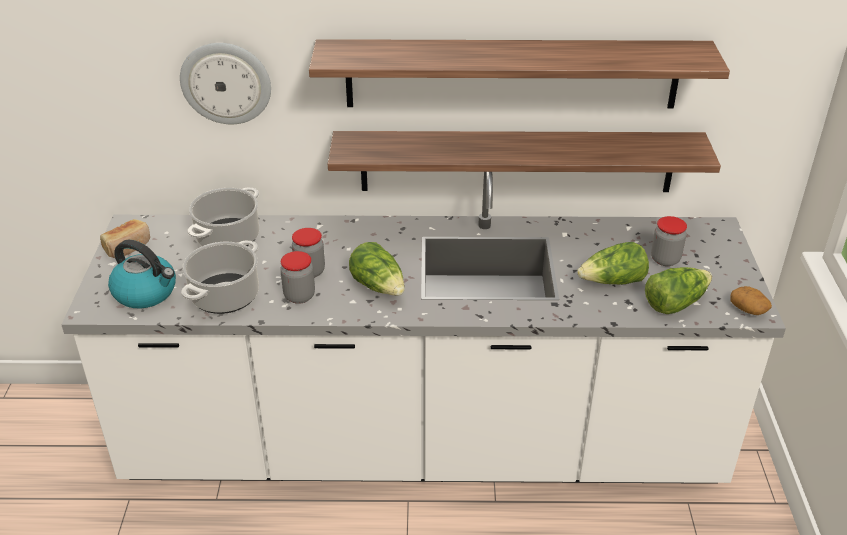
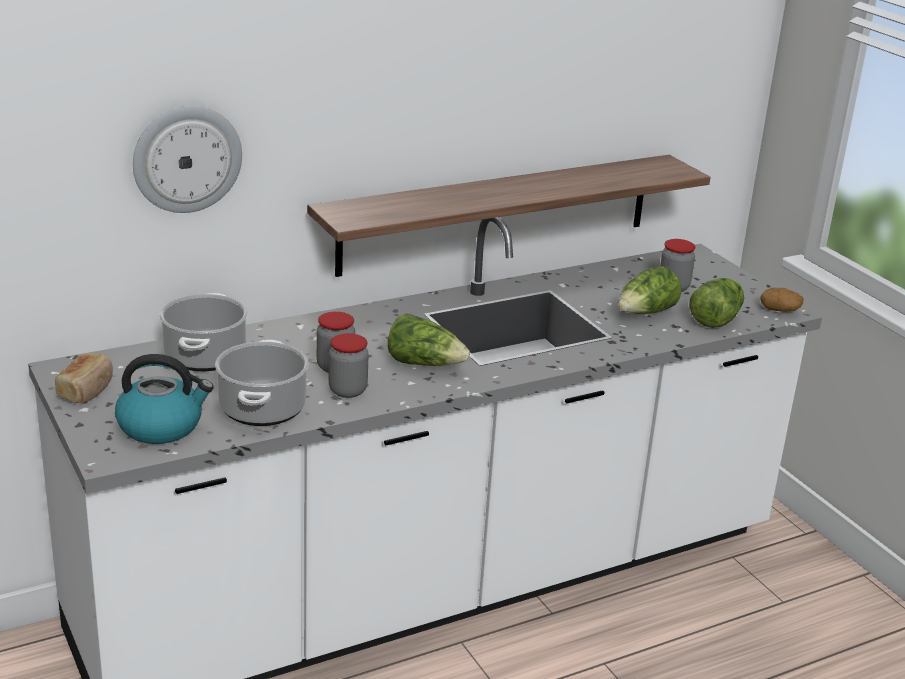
camera: 30 degrees left, 10 degrees down
(512, 73) = (495, 111): shelf -> none

